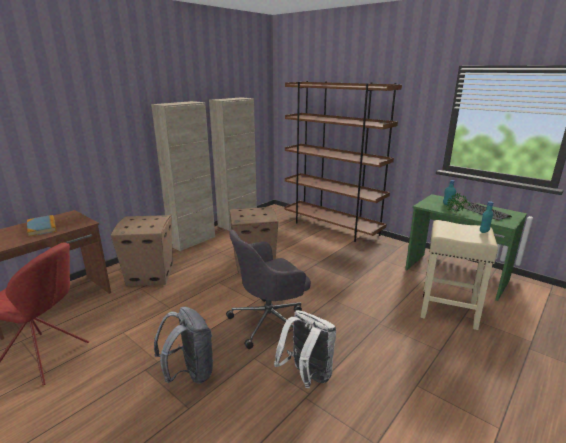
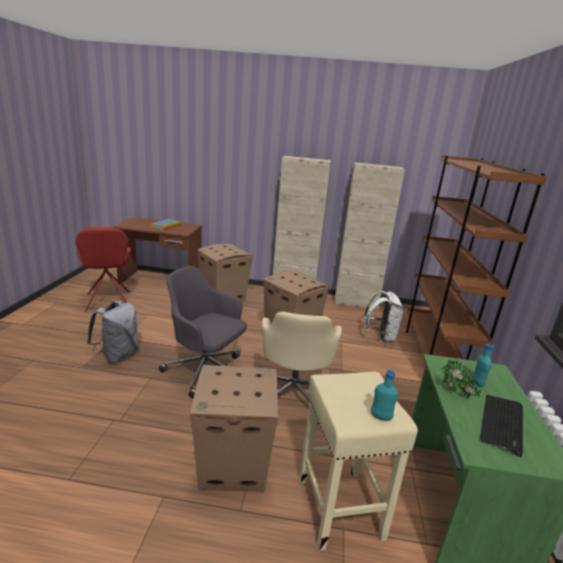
camera: 55 degrees right, 0 degrees up
(307, 376) = (141, 413): white backpack -> white backpack (380, 336)
(335, 290) = (293, 395): none -> beige office chair
(396, 340) = (234, 464): none -> cardboard box

